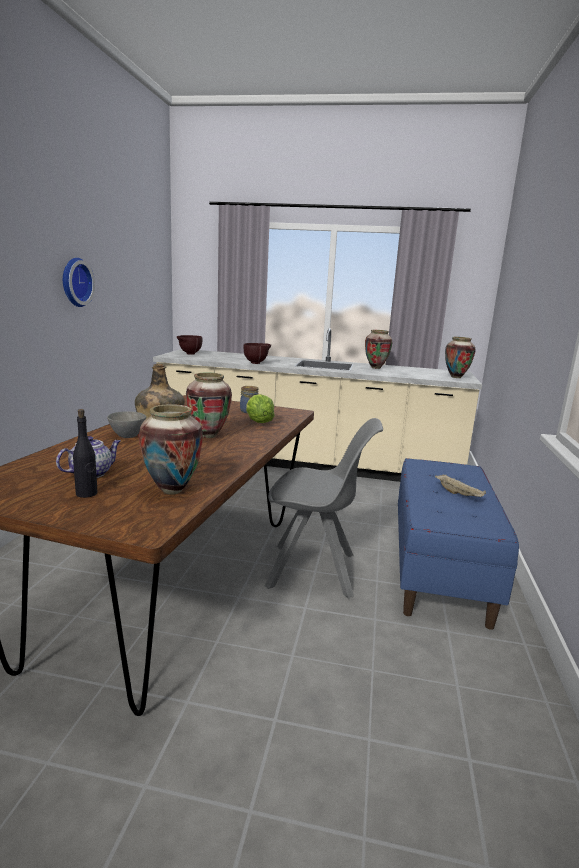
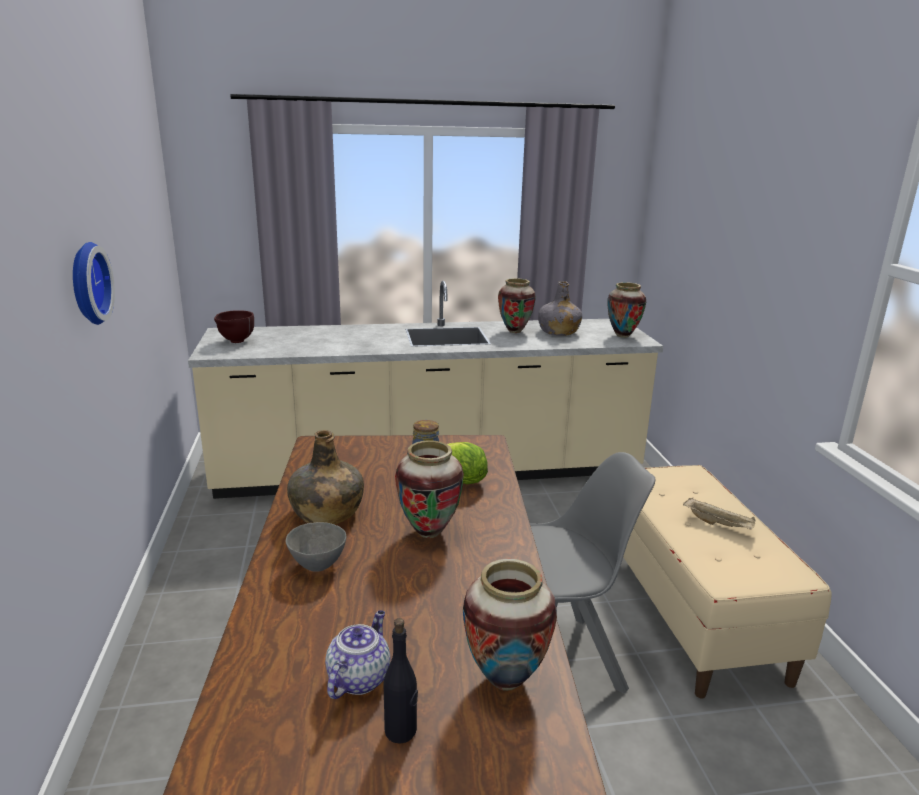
camera: 20 degrees left, 5 degrees up
(257, 363) = (356, 349): brown bowl -> none
(408, 371) = (558, 332): none -> grey bottle
(440, 569) = (691, 612): blue bench -> beige bench

